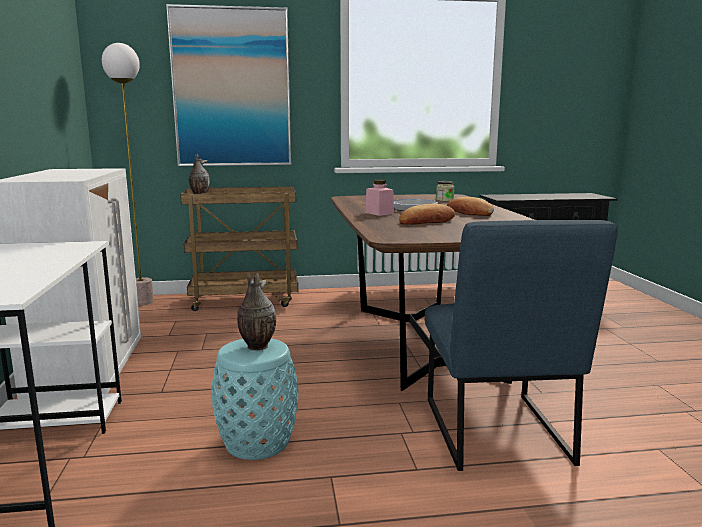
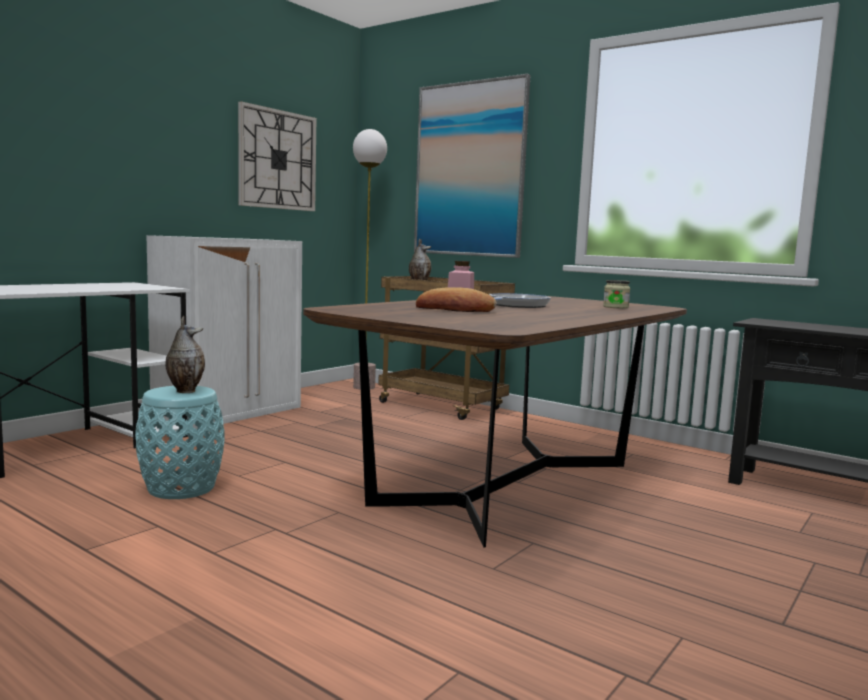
camera: 45 degrees right, 5 degrees down
(45, 76) = (277, 160): none -> wall clock
(469, 213) = (555, 313): bread -> none
(496, 432) = (344, 567): blue chair -> none

